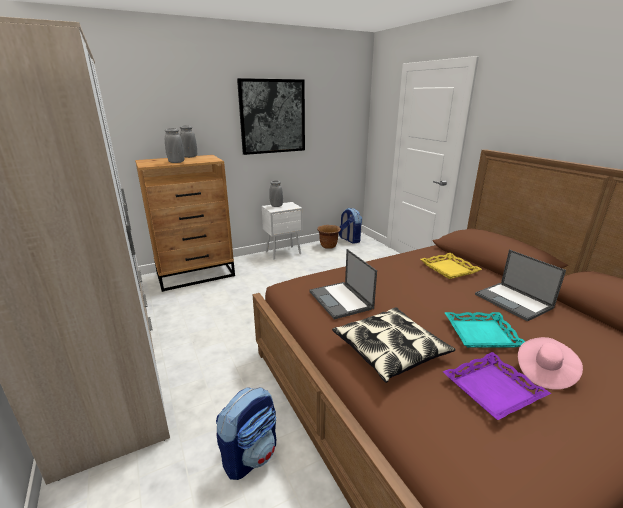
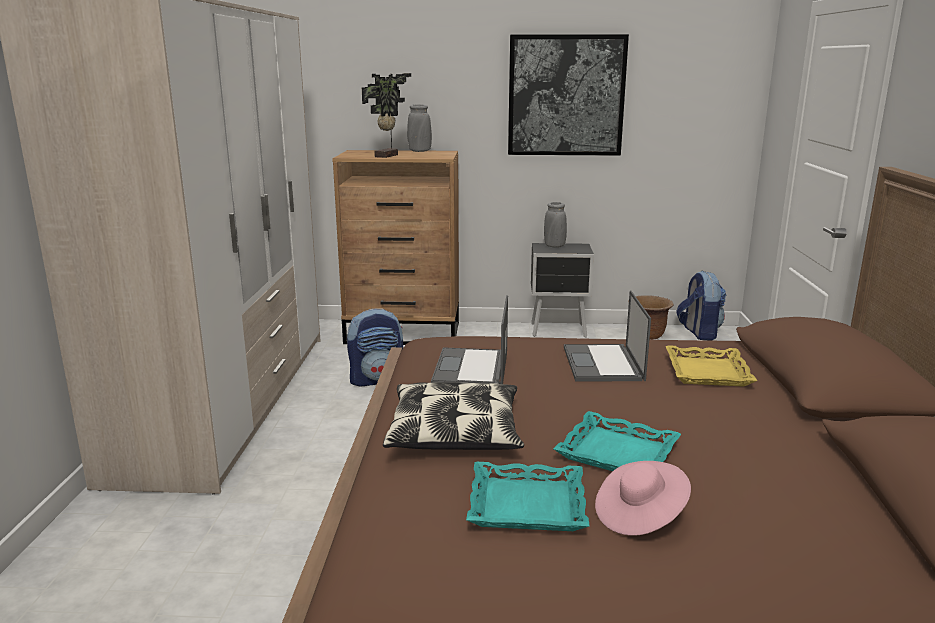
camera: 30 degrees right, 5 degrees down
(176, 162) = (388, 156): grey vase -> potted plant
(251, 455) = (285, 541): backpack -> backpack (377, 379)
(284, 253) = (560, 331): white nightstand -> black nightstand
(493, 390) = (527, 505): purple tray -> turquoise tray
(514, 301) = (751, 435): laptop -> laptop (603, 364)

